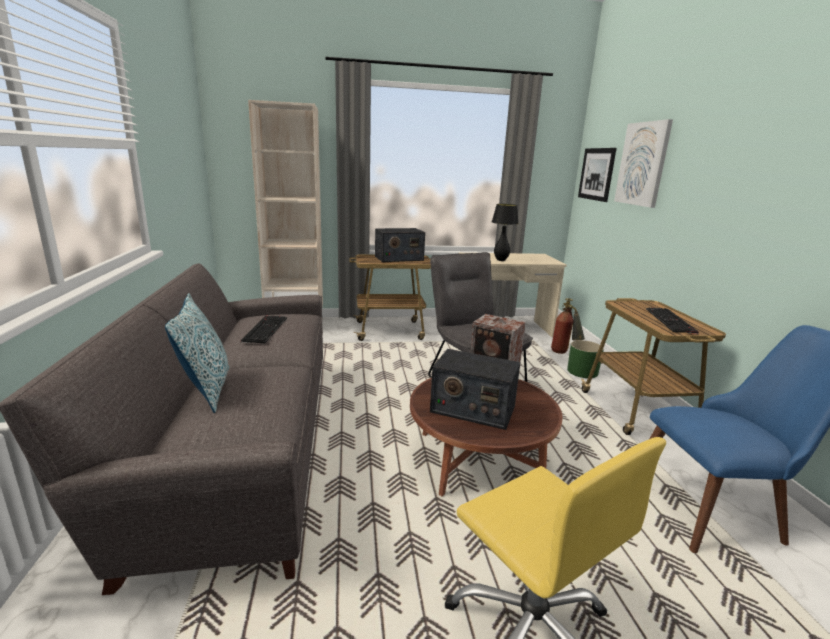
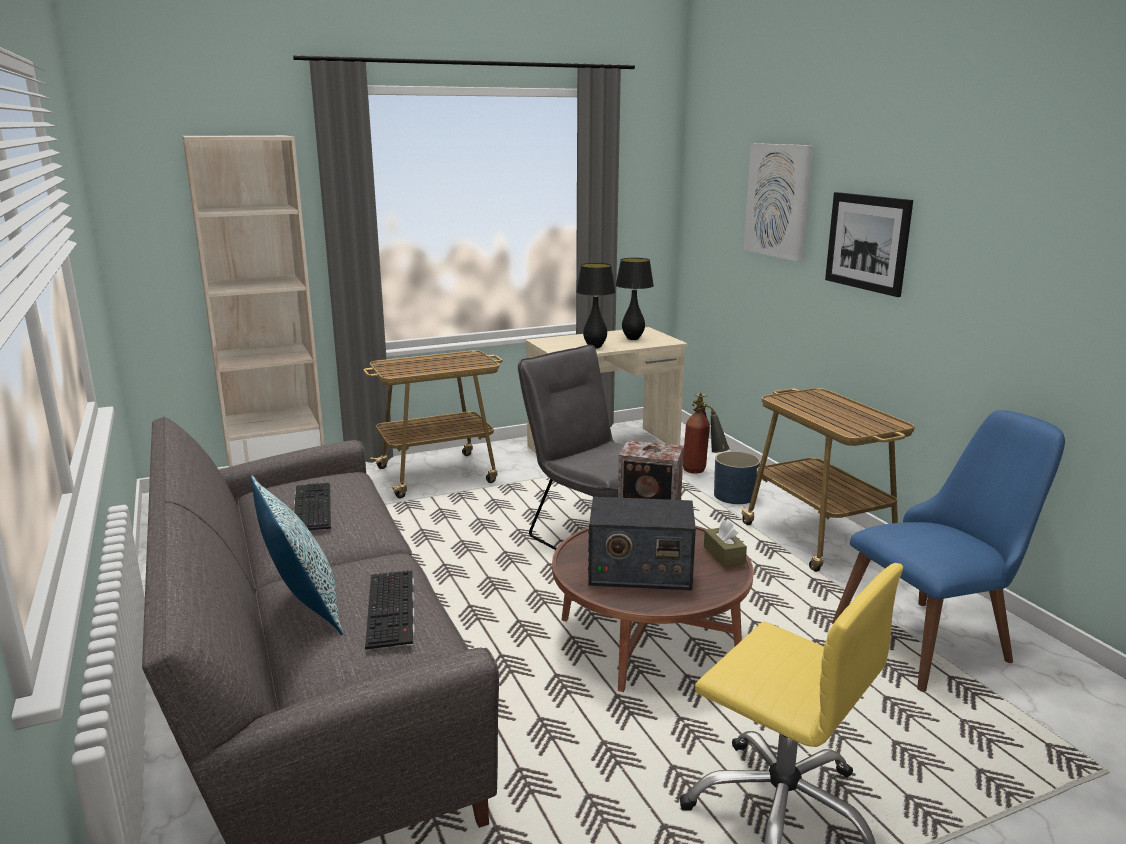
camera: 15 degrees left, 0 degrees up
(398, 258) = (441, 361): radio -> none
(529, 258) = (632, 339): none -> black table lamp
(542, 408) = (724, 555): none -> brown tissue box
(582, 371) = (735, 495): green planter -> blue planter
(596, 174) = (711, 208): picture -> picture (867, 242)
(671, 321) = (850, 416): keyboard -> keyboard (392, 609)

